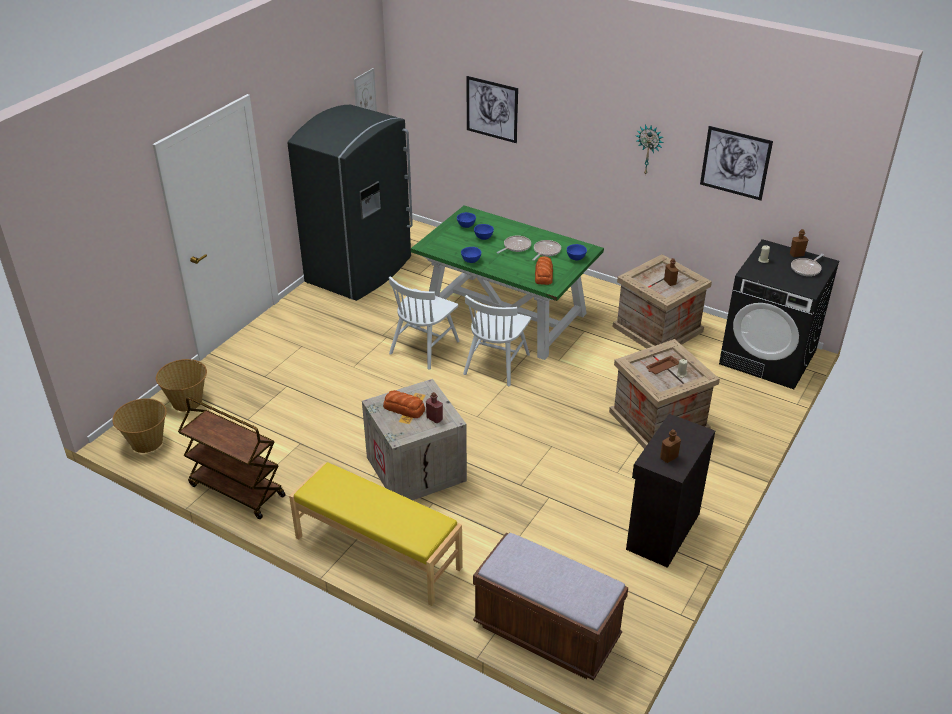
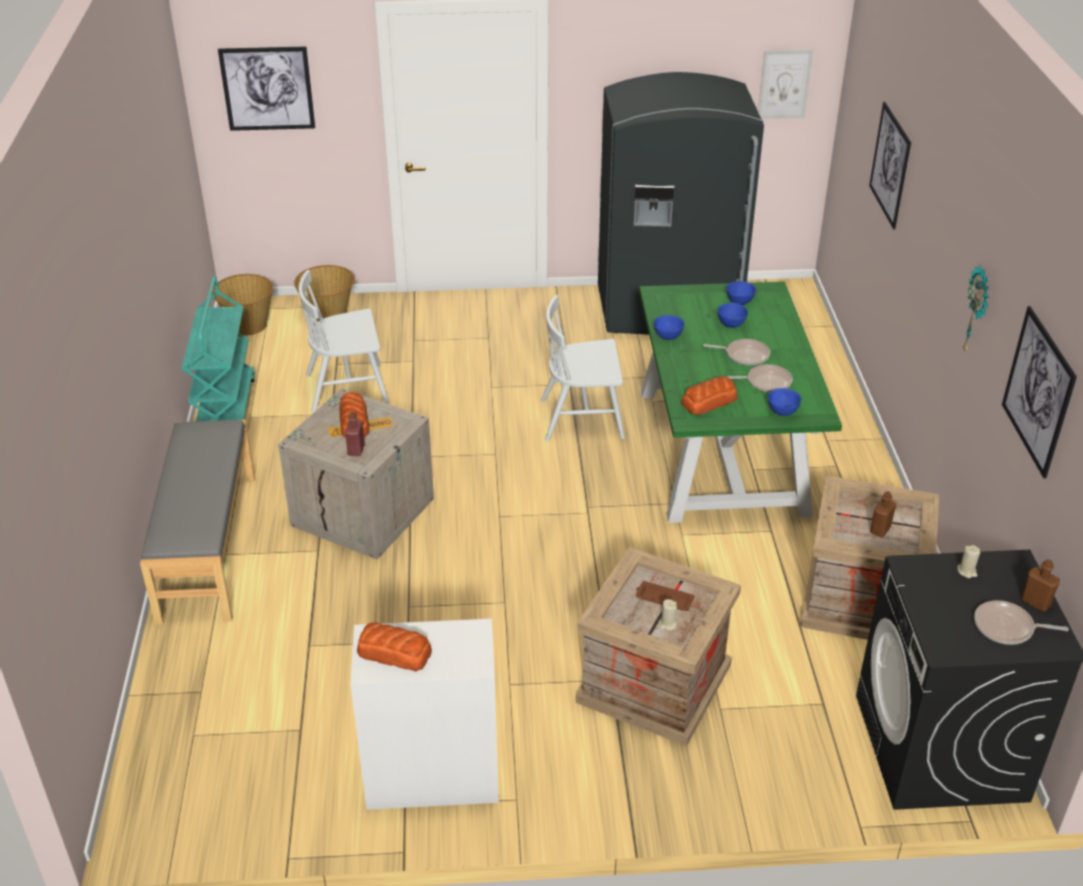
camera: 55 degrees right, 0 degrees up
(97, 248) = (267, 88): none -> picture
(236, 490) = (225, 410): brown cart -> turquoise cart
(377, 553) = (207, 547): yellow bench -> grey bench
(496, 364) = (614, 487): white chair -> white chair (347, 388)
(546, 632) = (173, 739): brown bench -> none
(661, 531) = (431, 775): black cabinet -> white cabinet
(669, 457) = (393, 652): brown bottle -> bread

